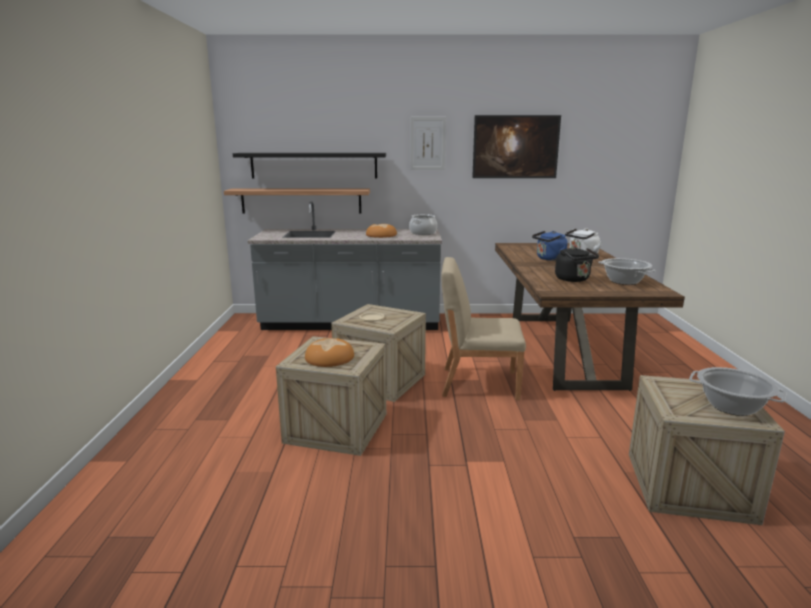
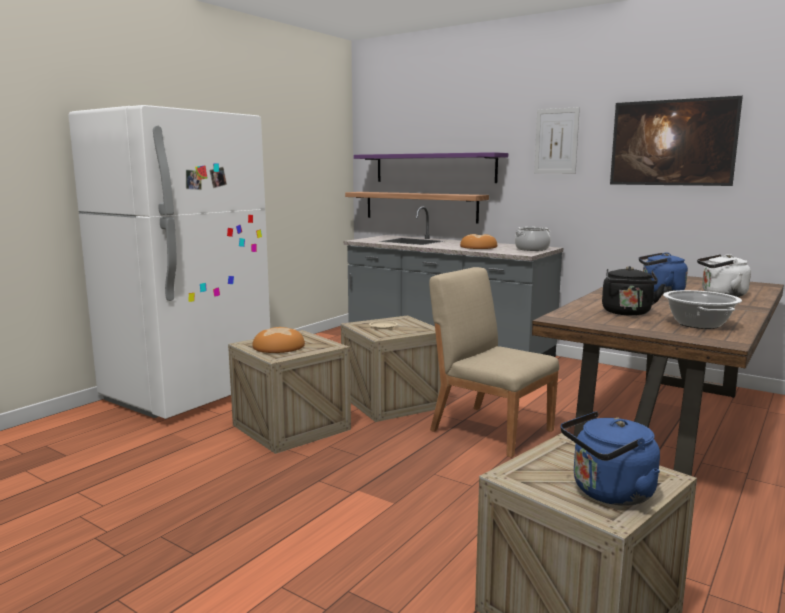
camera: 35 degrees right, 5 degrees down
(184, 426) = (189, 393): none -> white fridge
(314, 165) = (434, 168): black shelf -> purple shelf
(731, 407) = (608, 493): cooking pot -> blue kettle

